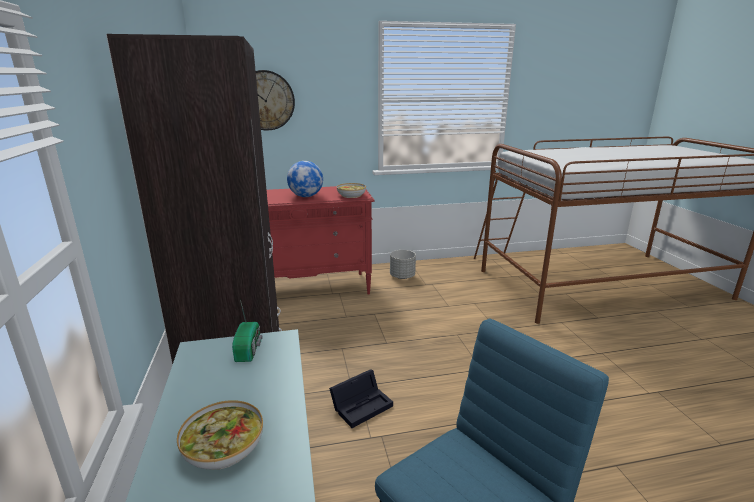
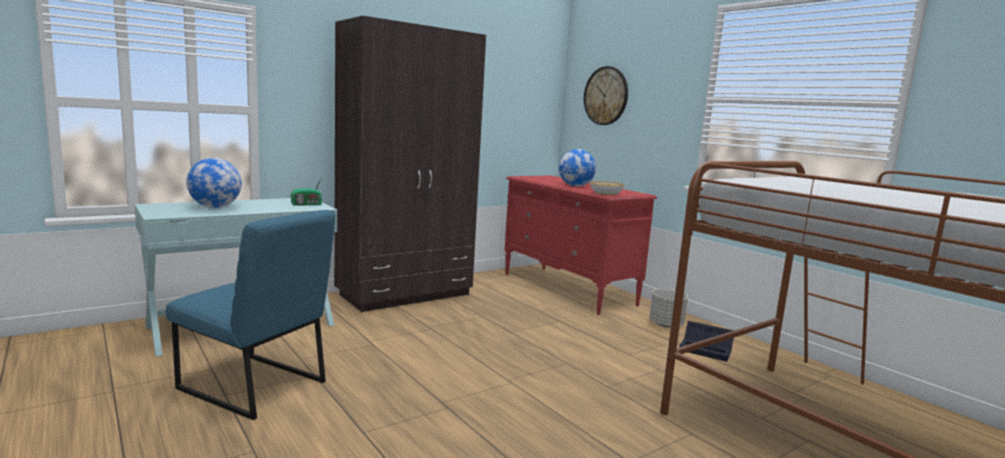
camera: 65 degrees right, 10 degrees down
(224, 448) = (215, 207): bowl -> globe
(362, 405) = (408, 333): black storage box -> black storage box (707, 350)

